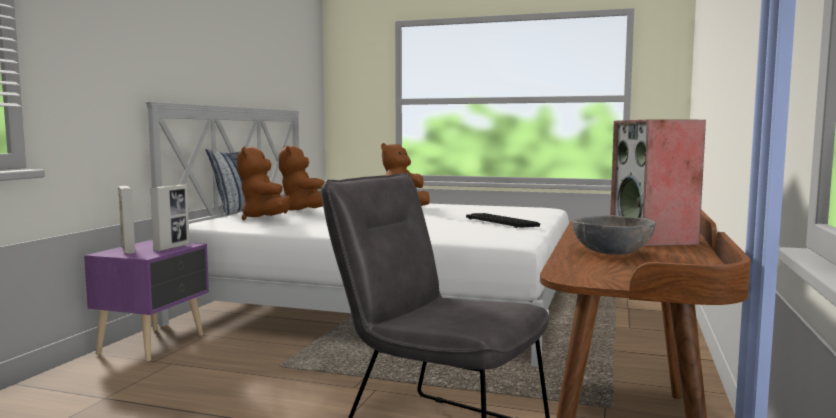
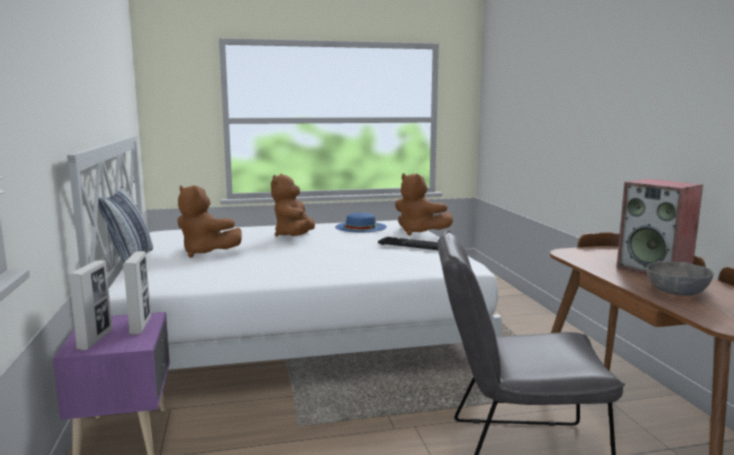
camera: 30 degrees left, 5 degrees up
(128, 250) = (95, 339): picture frame -> picture frame turned 60 degrees clockwise
(265, 219) = (192, 270): brown plush toy -> brown plush toy (419, 232)
(485, 208) = (360, 227): none -> blue hat

